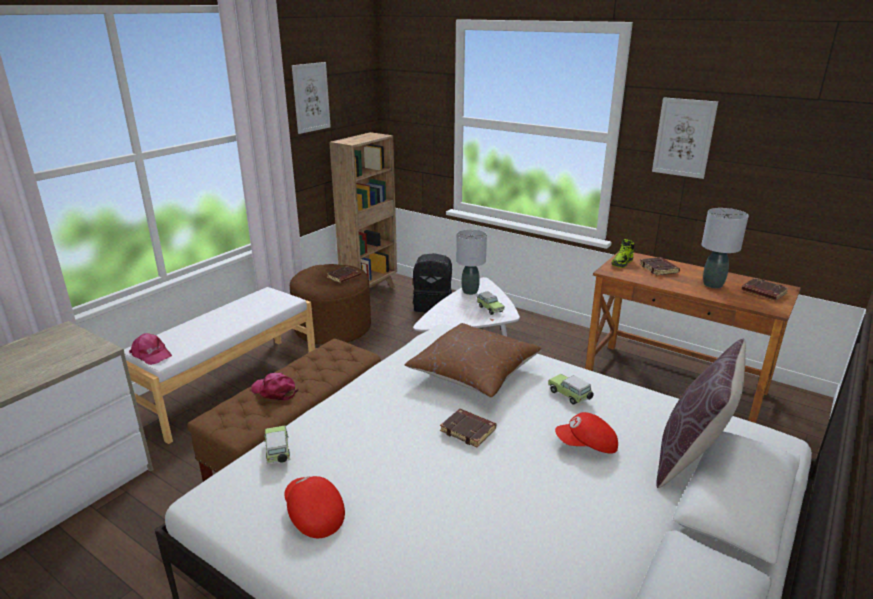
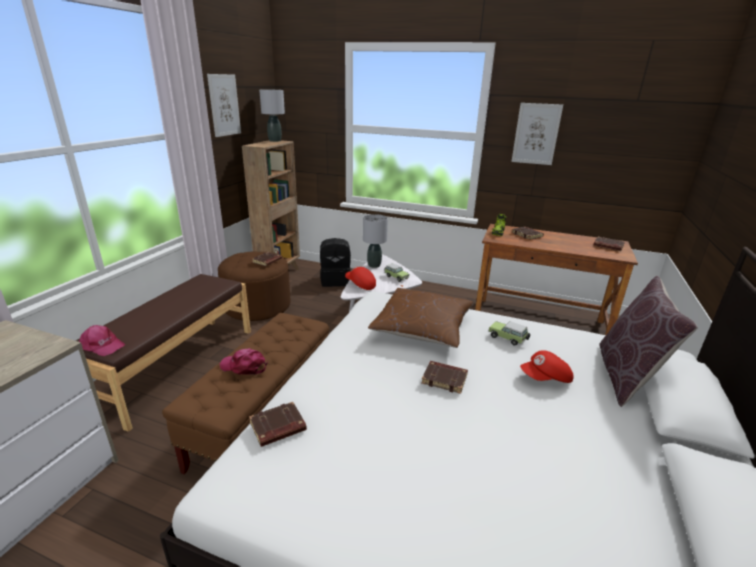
camera: 15 degrees left, 0 degrees up
(229, 385) = (176, 366): white bench -> brown bench
(278, 453) = (277, 428): toy car -> brown book
(313, 515) = (342, 488): red cap -> red cap (360, 285)
(712, 284) = (571, 243): grey table lamp -> grey table lamp (274, 141)

